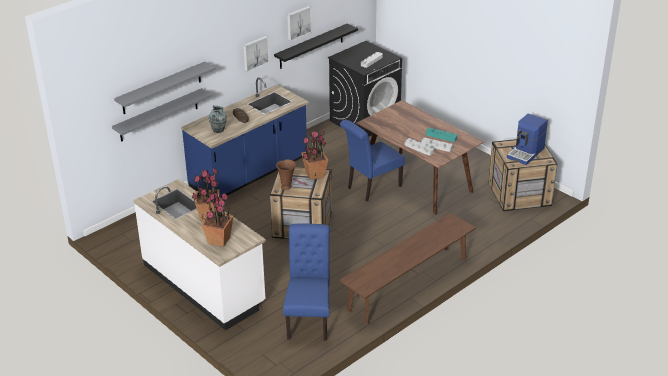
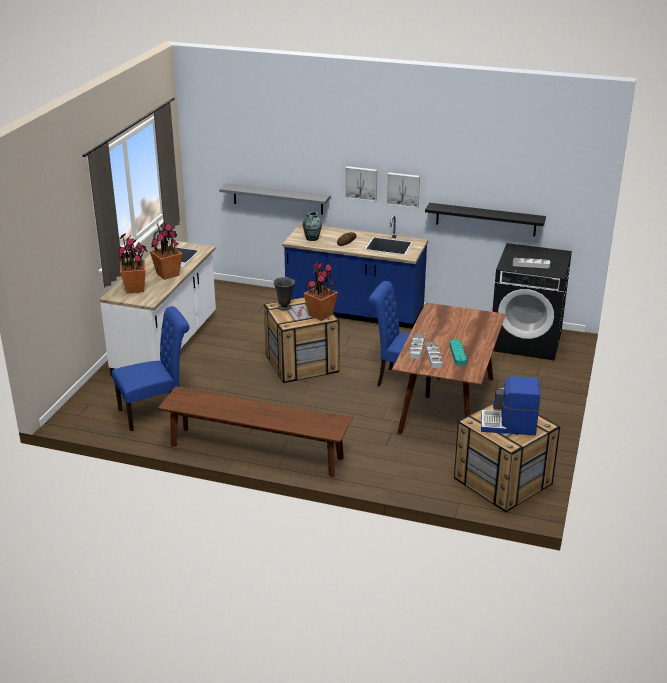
camera: 60 degrees right, 5 degrees down
(161, 88) = (283, 172): grey shelf -> none
(286, 186) = (285, 308): brown vase -> grey vase
(298, 23) = (469, 181): picture -> picture (361, 183)

